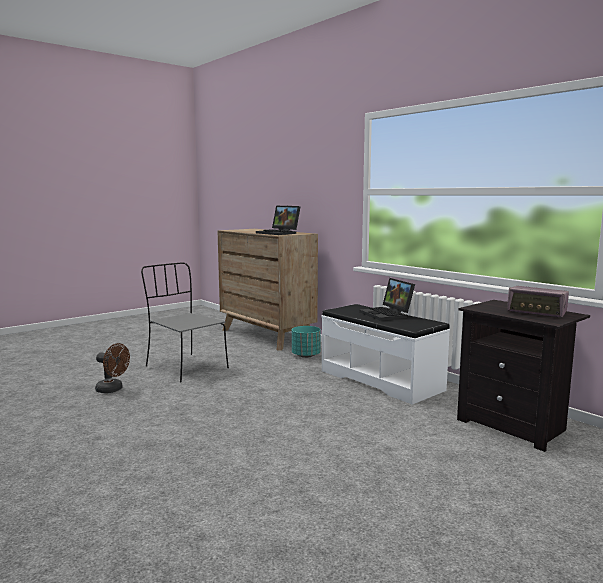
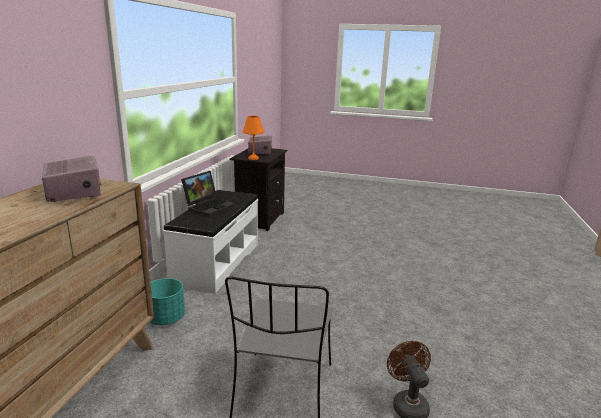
camera: 125 degrees left, 10 degrees up
(279, 233) = (74, 192): laptop -> radio
(487, 305) = (254, 158): none -> orange table lamp

